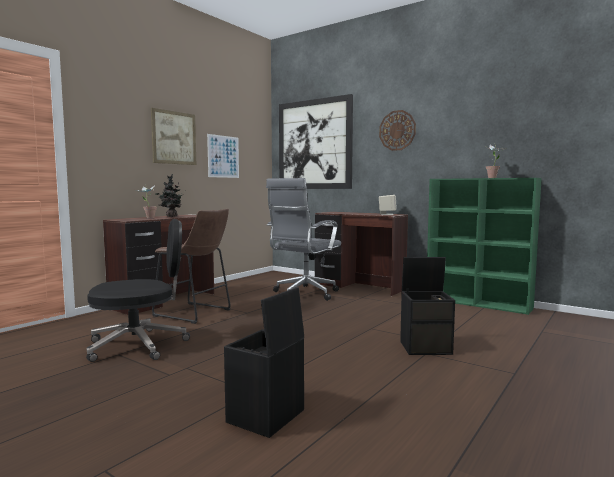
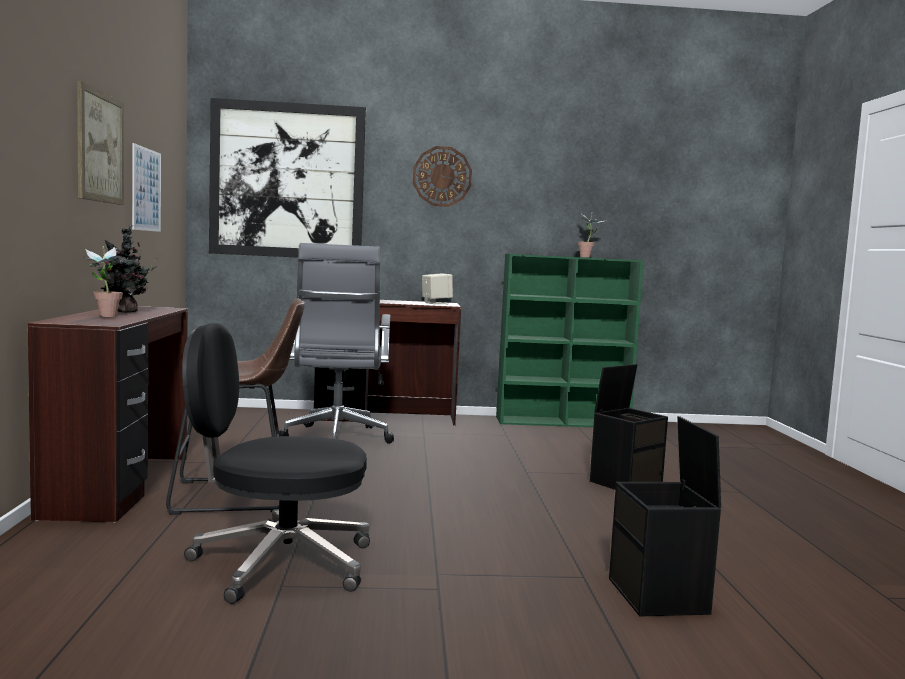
camera: 40 degrees left, 0 degrees up
(139, 345) = (278, 563): black office chair -> black office chair turned 120 degrees counterclockwise

